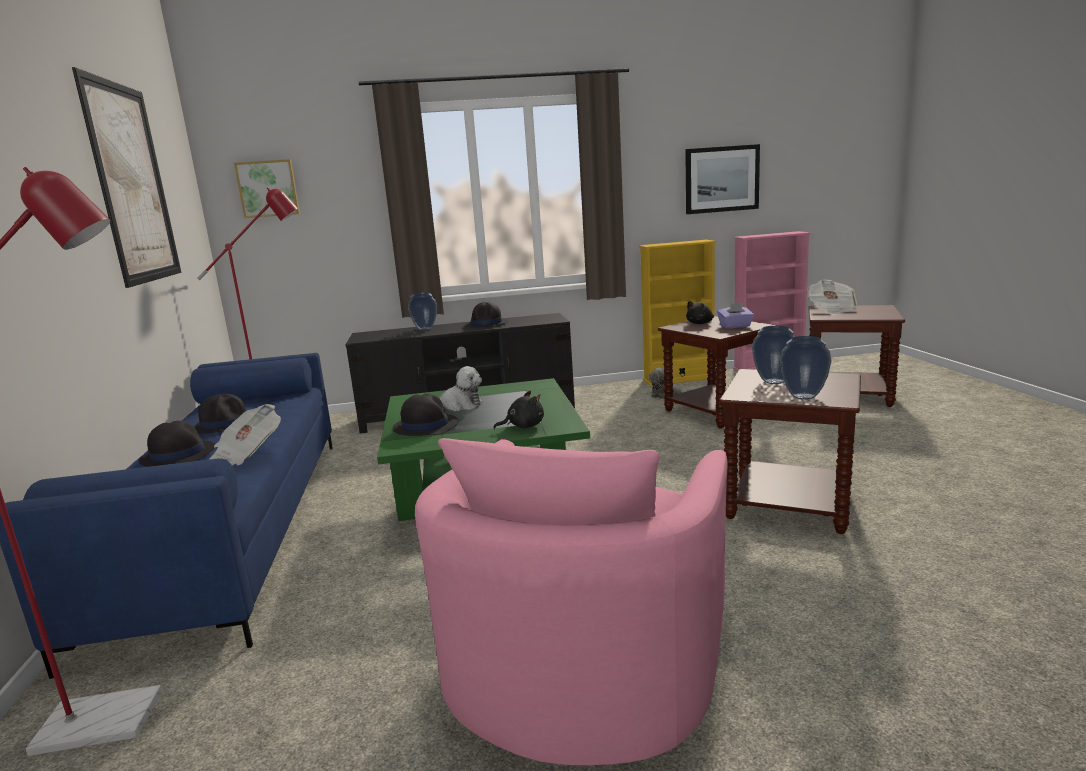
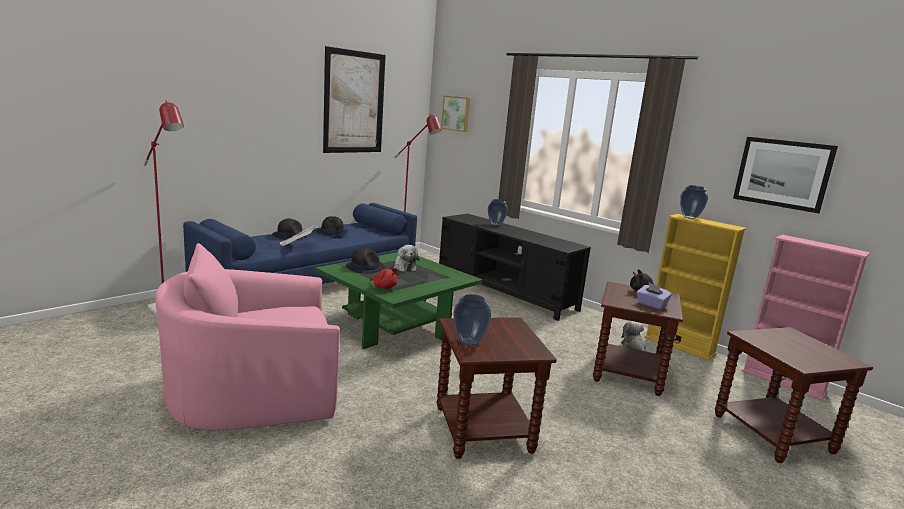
camera: 50 degrees right, 0 degrees up
(486, 324) = (528, 235): black hat -> none
(523, 426) = (384, 287): black plush toy -> red plush toy
(773, 381) = (497, 330): vase -> vase (689, 217)
(831, 310) = (785, 337): newspaper -> none

